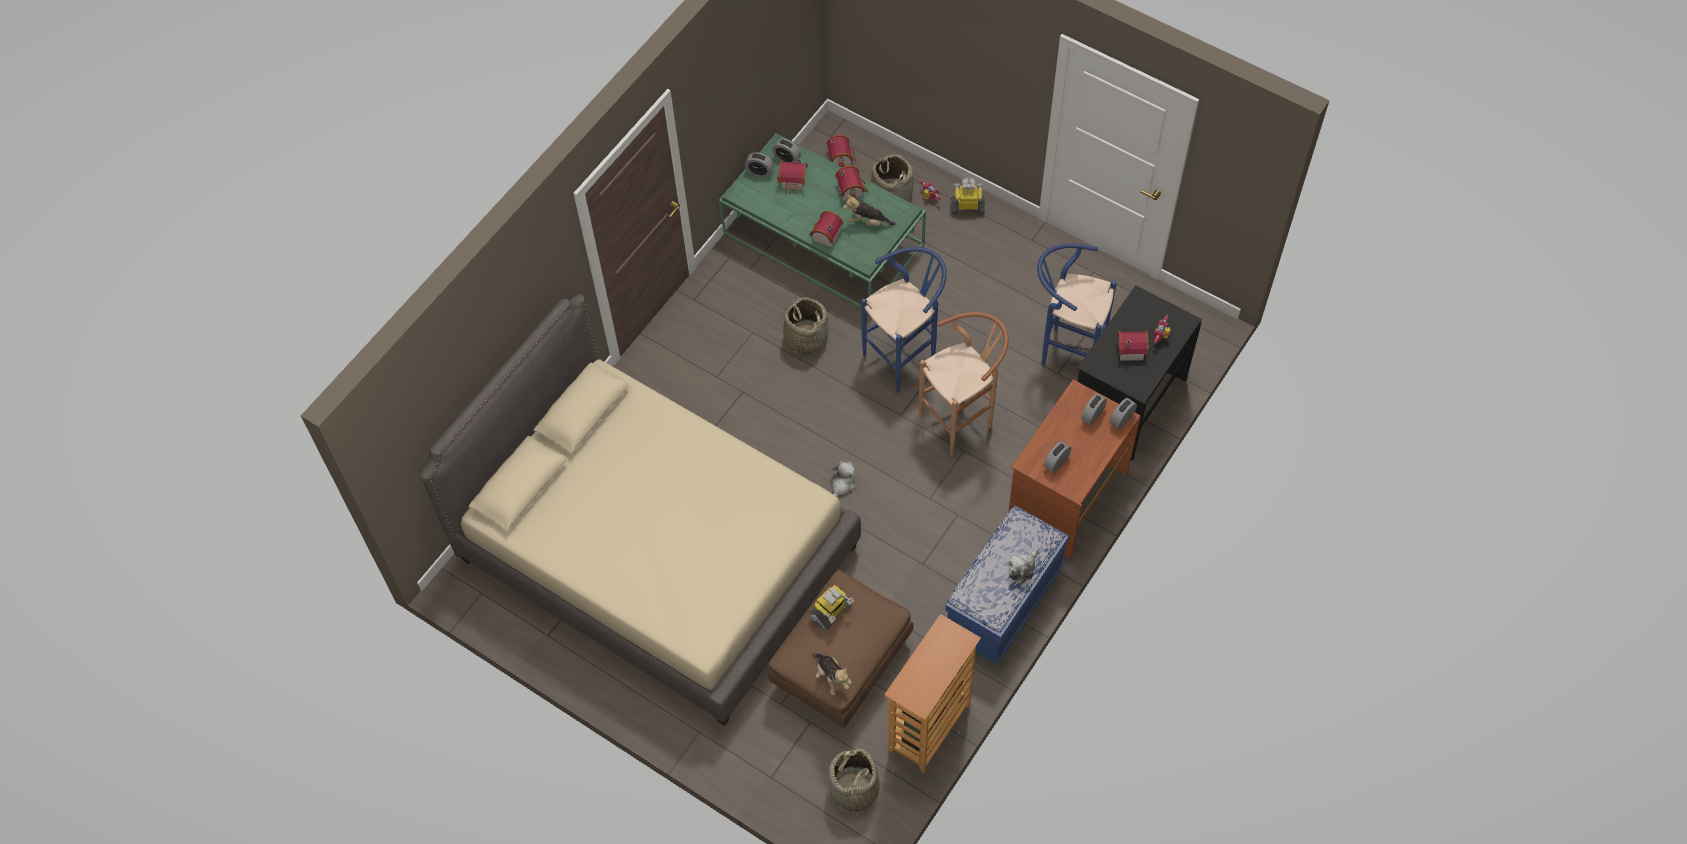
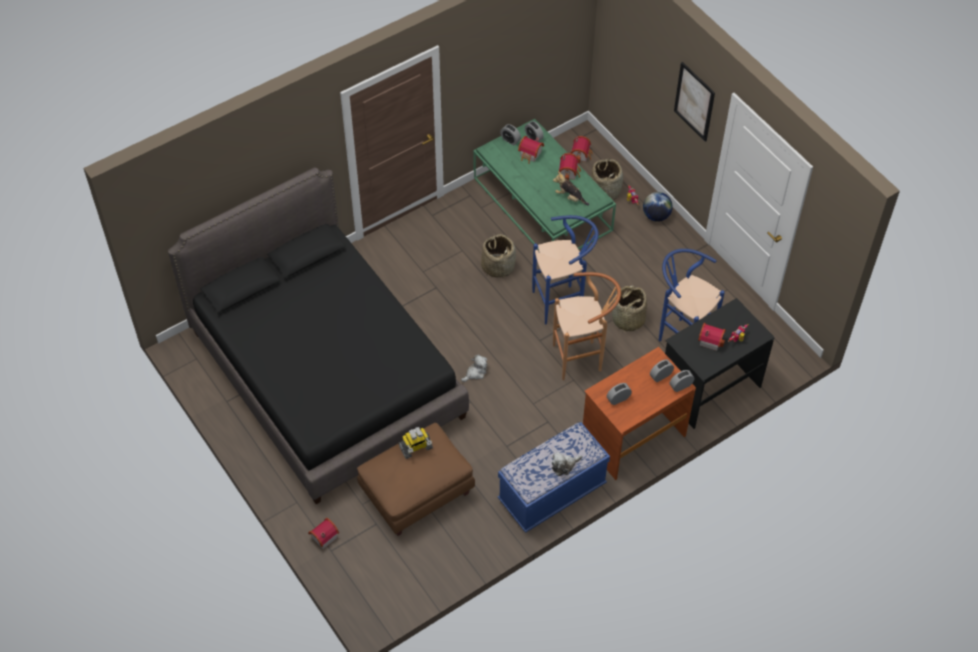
camera: 20 degrees right, 5 degrees down
(658, 552) = (327, 373): beige bed -> black bed
(824, 236) = (535, 197): toy house -> toy house (323, 537)
(831, 677) = (394, 491): plush toy -> none
(853, 790) = (384, 580): basket -> basket (627, 319)
(930, 729) = (457, 559): bookcase -> none
(967, 207) = (656, 216): toy robot -> globe
(1000, 56) = (694, 101): none -> picture

